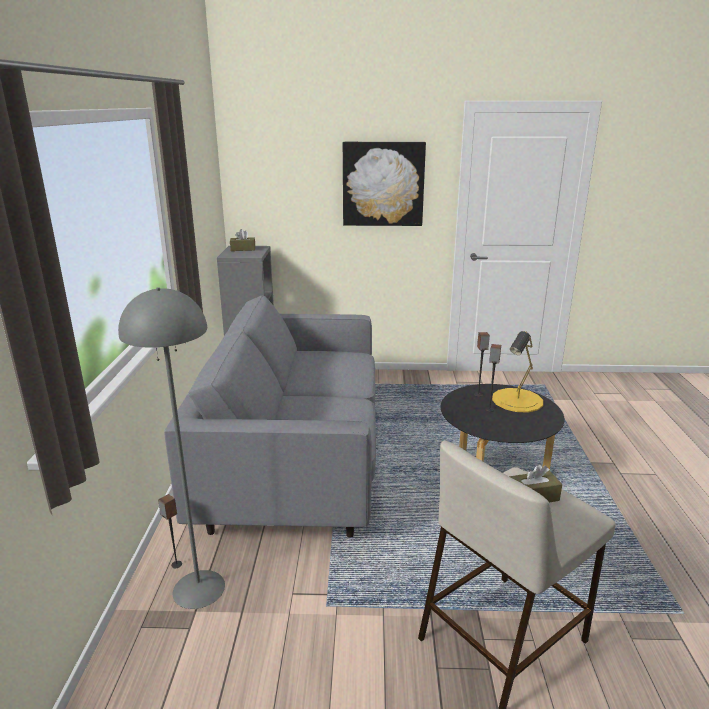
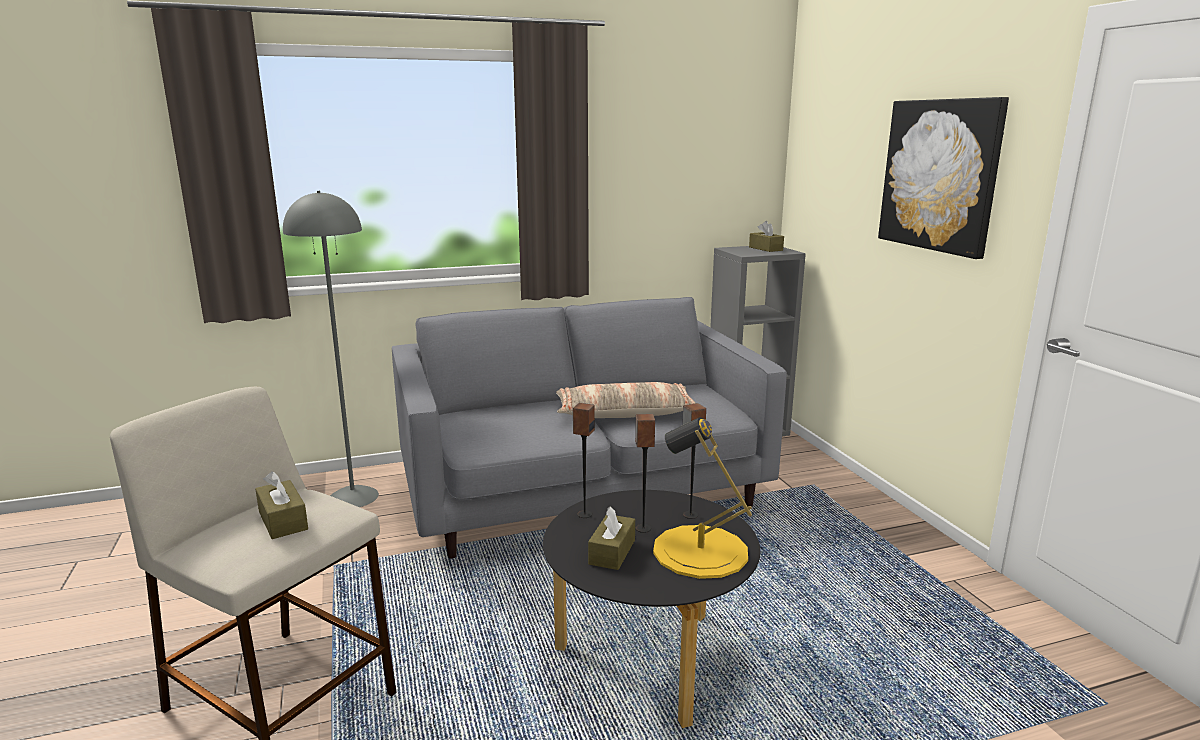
camera: 70 degrees right, 5 degrees down
(176, 564) = (383, 479): speaker -> speaker (584, 514)
(329, 383) = (625, 413): none -> pillow
(513, 422) = (612, 552): none -> brown tissue box

